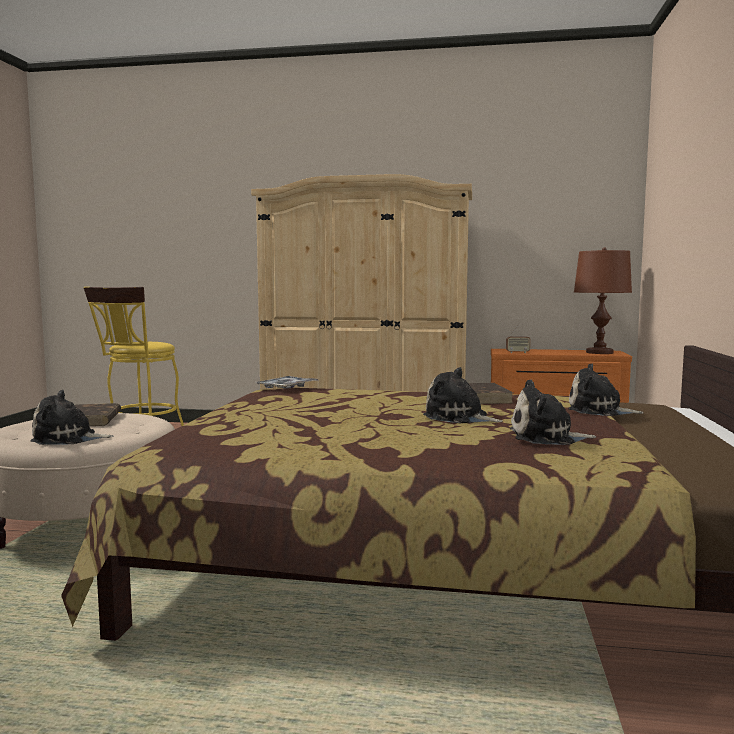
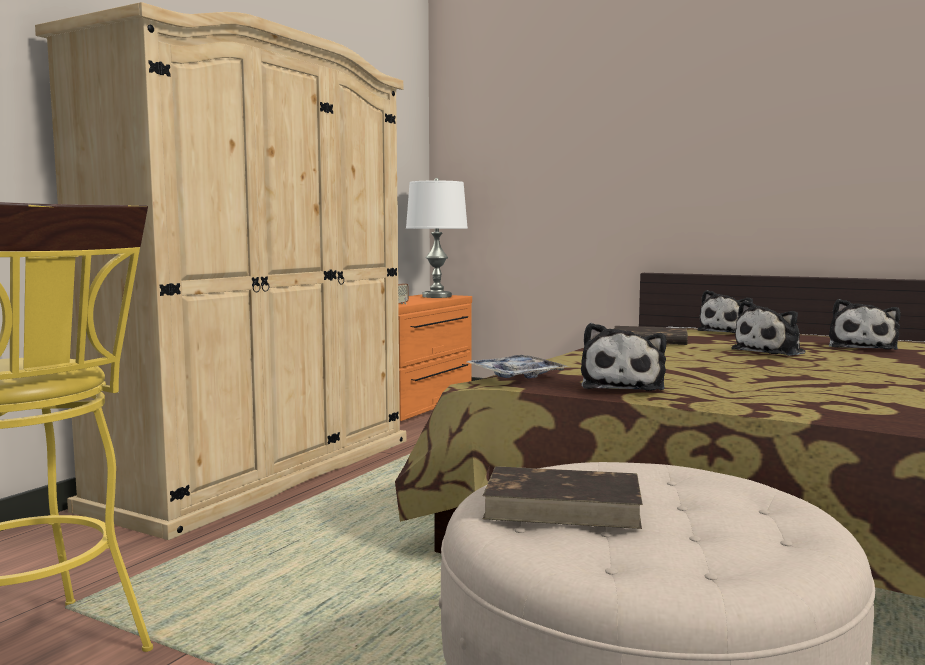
camera: 70 degrees left, 0 degrees up
(68, 439) = (754, 520): plush toy -> plush toy (623, 386)
(599, 352) = (437, 296): brown table lamp -> white table lamp

